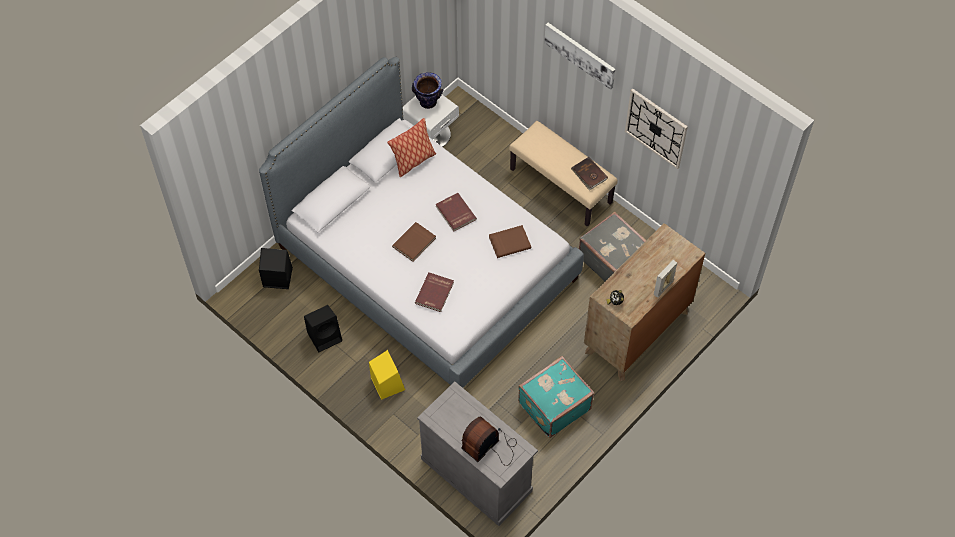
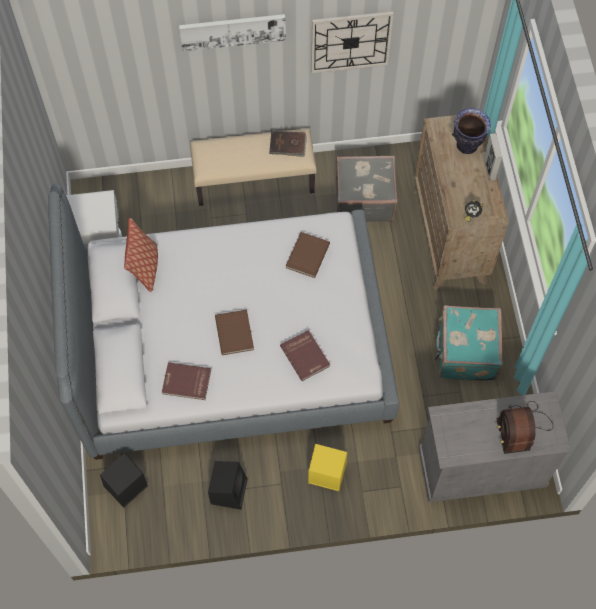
camera: 50 degrees left, 5 degrees up
(428, 102) = (85, 210): vase -> vase (467, 146)
(455, 213) = (235, 276): red book -> red book (186, 383)

